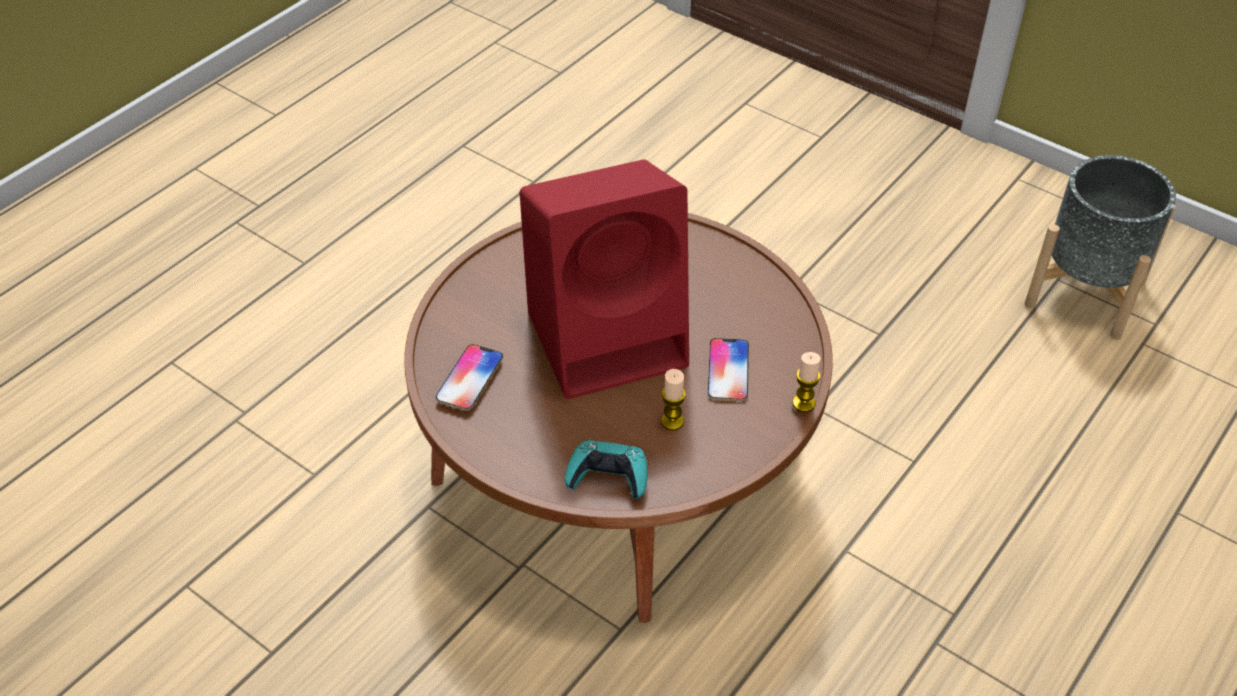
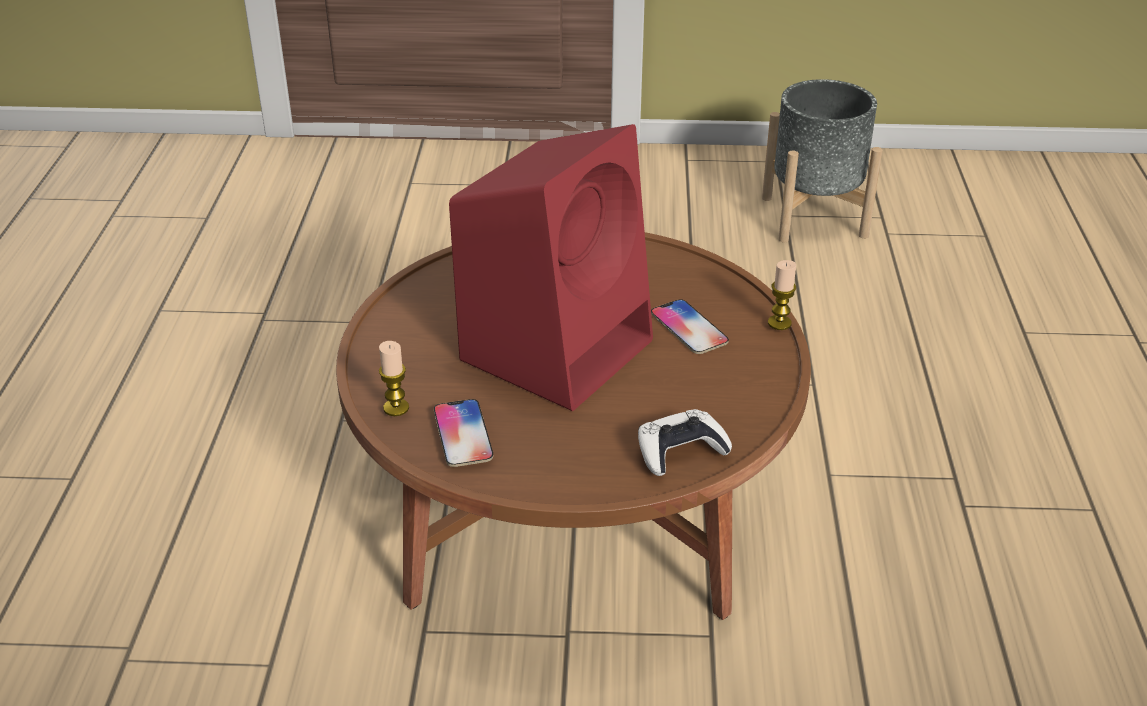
camera: 35 degrees left, 10 degrees down
(608, 475) = (680, 450): turquoise game controller -> white game controller
(672, 421) = (685, 385): candle -> candle (396, 408)

